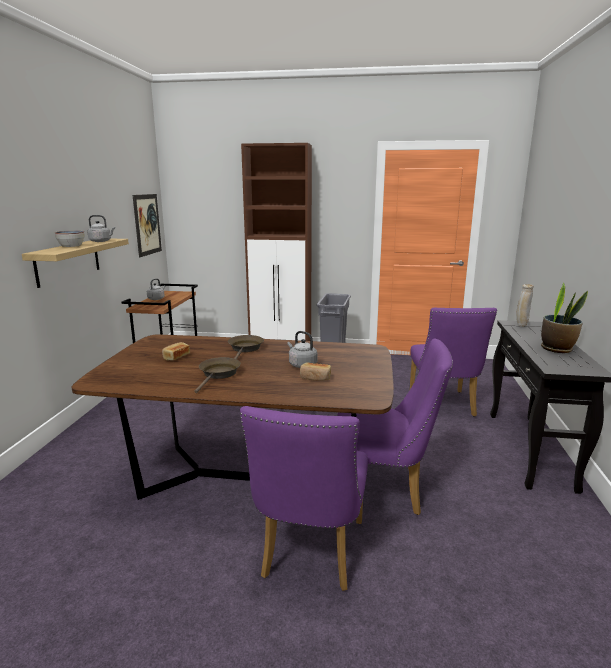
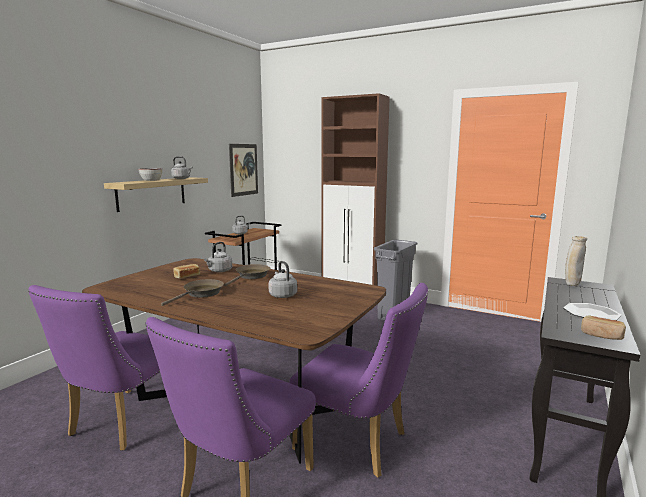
camera: 20 degrees right, 5 degrees down
(203, 346) = (219, 271): none -> grey kettle
(315, 378) = (279, 307): bread -> bread (601, 335)
(443, 406) = (487, 369): purple chair -> purple chair (120, 423)
(557, 349) = (591, 313): potted plant -> plate

